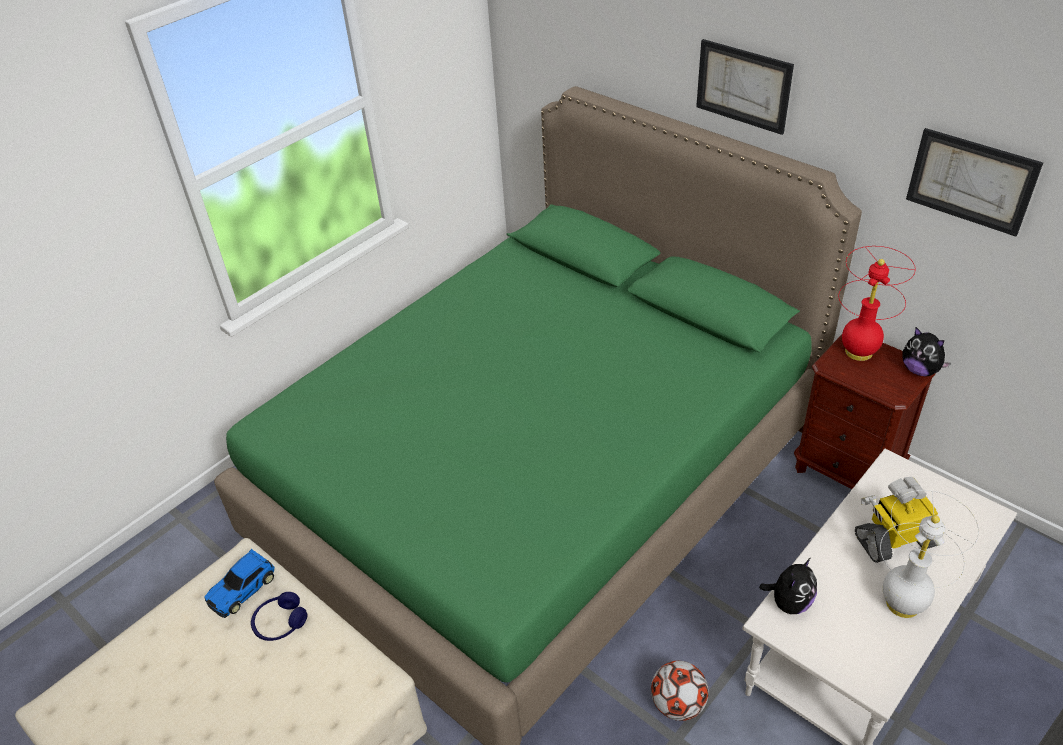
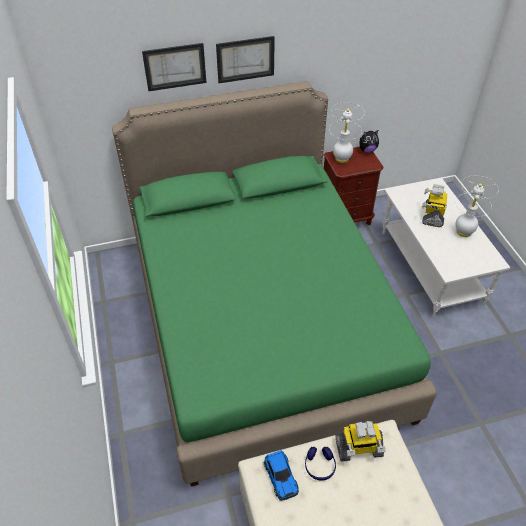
camera: 60 degrees left, 5 degrees up
(333, 656) = (358, 448): none -> toy robot
(678, 704) = (424, 342): football -> none
(789, 602) = (443, 262): plush toy -> none
(859, 351) = (341, 158): red table lamp -> white table lamp
(971, 181) = (369, 54): picture -> picture (175, 66)

